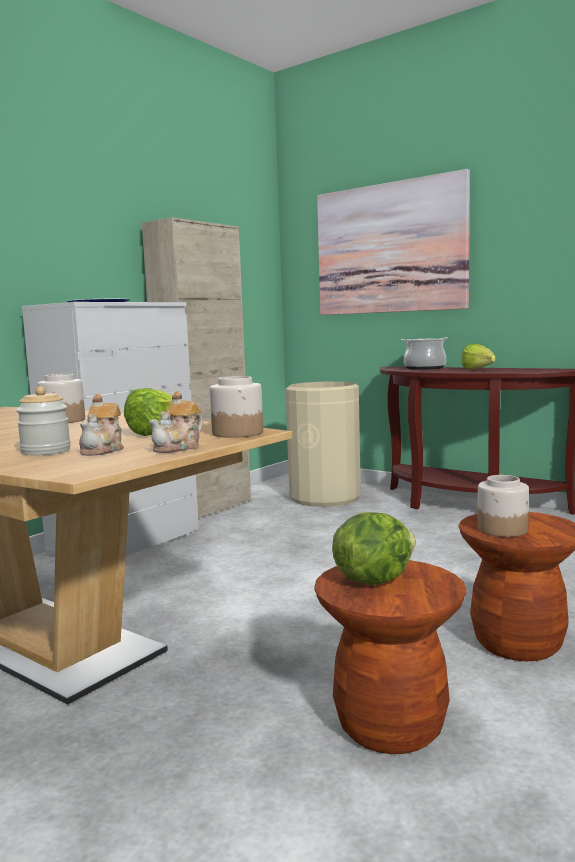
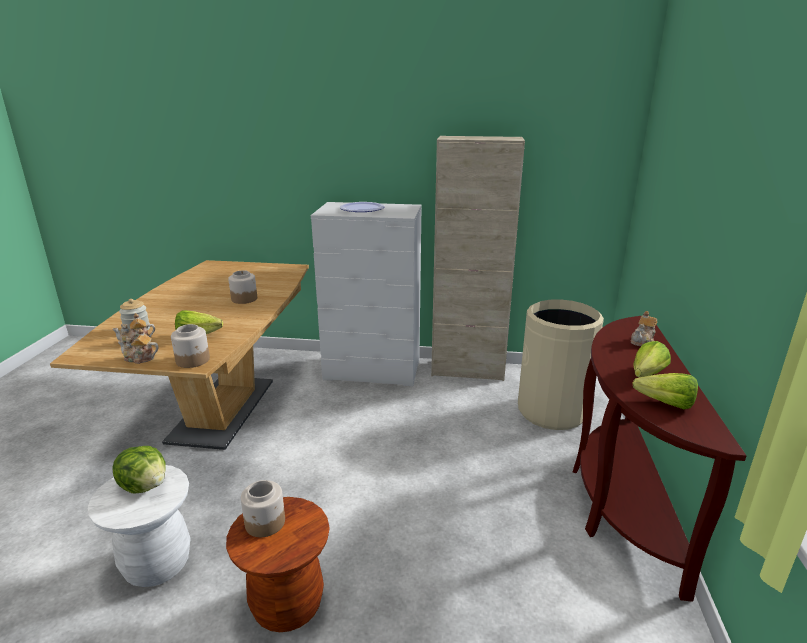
camera: 60 degrees right, 15 degrees up
(390, 248) = (683, 184): picture -> none
(390, 726) = (157, 564): brown stool -> white stool
(424, 368) = (642, 341): cooking pot -> teapot
(519, 370) = (660, 402): none -> lettuce

